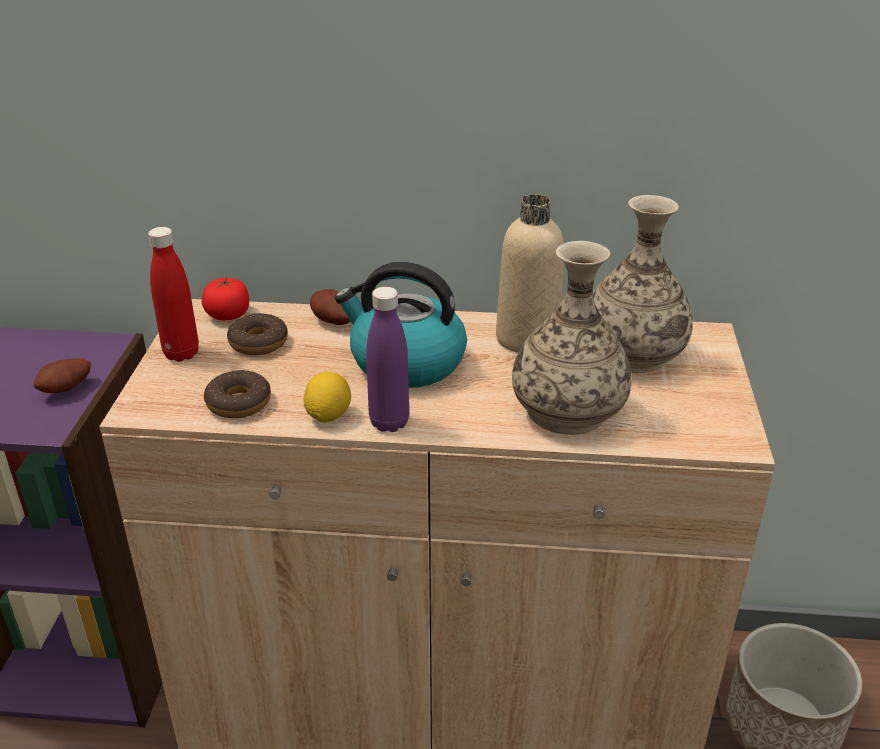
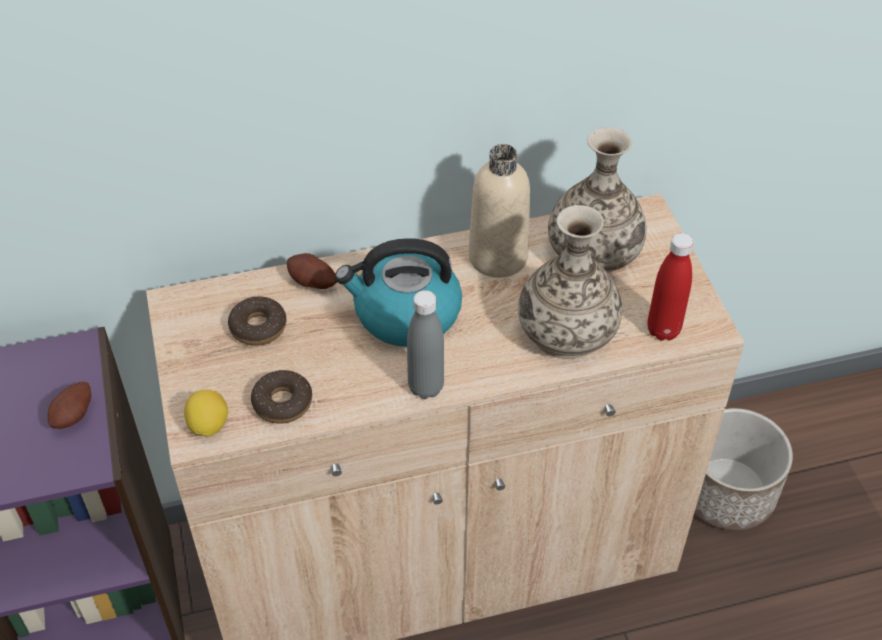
camera: 20 degrees left, 15 degrees up
(181, 353) = (193, 360): red bottle -> red bottle (663, 330)
(228, 314) = (207, 299): tomato -> none
(328, 416) = (370, 394): lemon -> lemon (209, 425)
(389, 422) = (426, 387): purple bottle -> grey bottle

